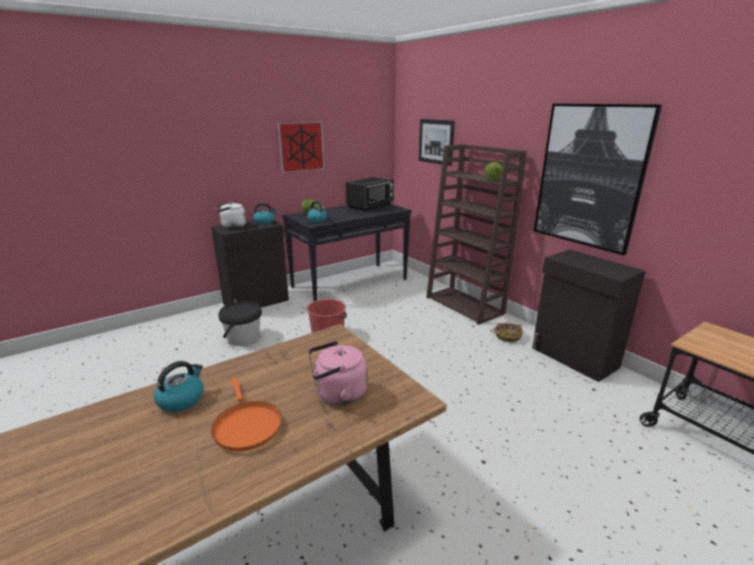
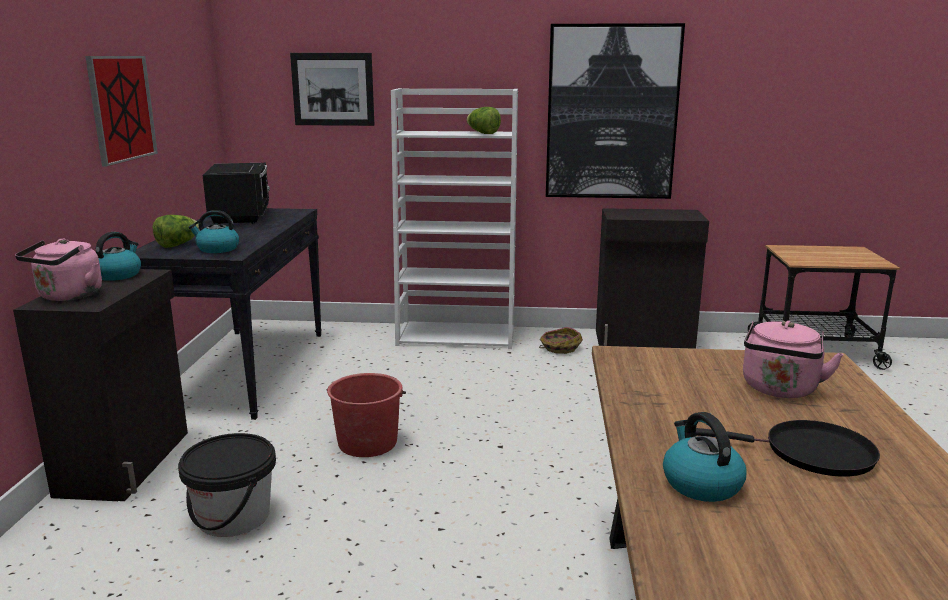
camera: 50 degrees left, 5 degrees down
(232, 226) = (68, 296): white kettle -> pink kettle
(246, 425) = (811, 453): orange frying pan -> black frying pan
(465, 305) = (457, 336): brown bookcase -> white bookcase

